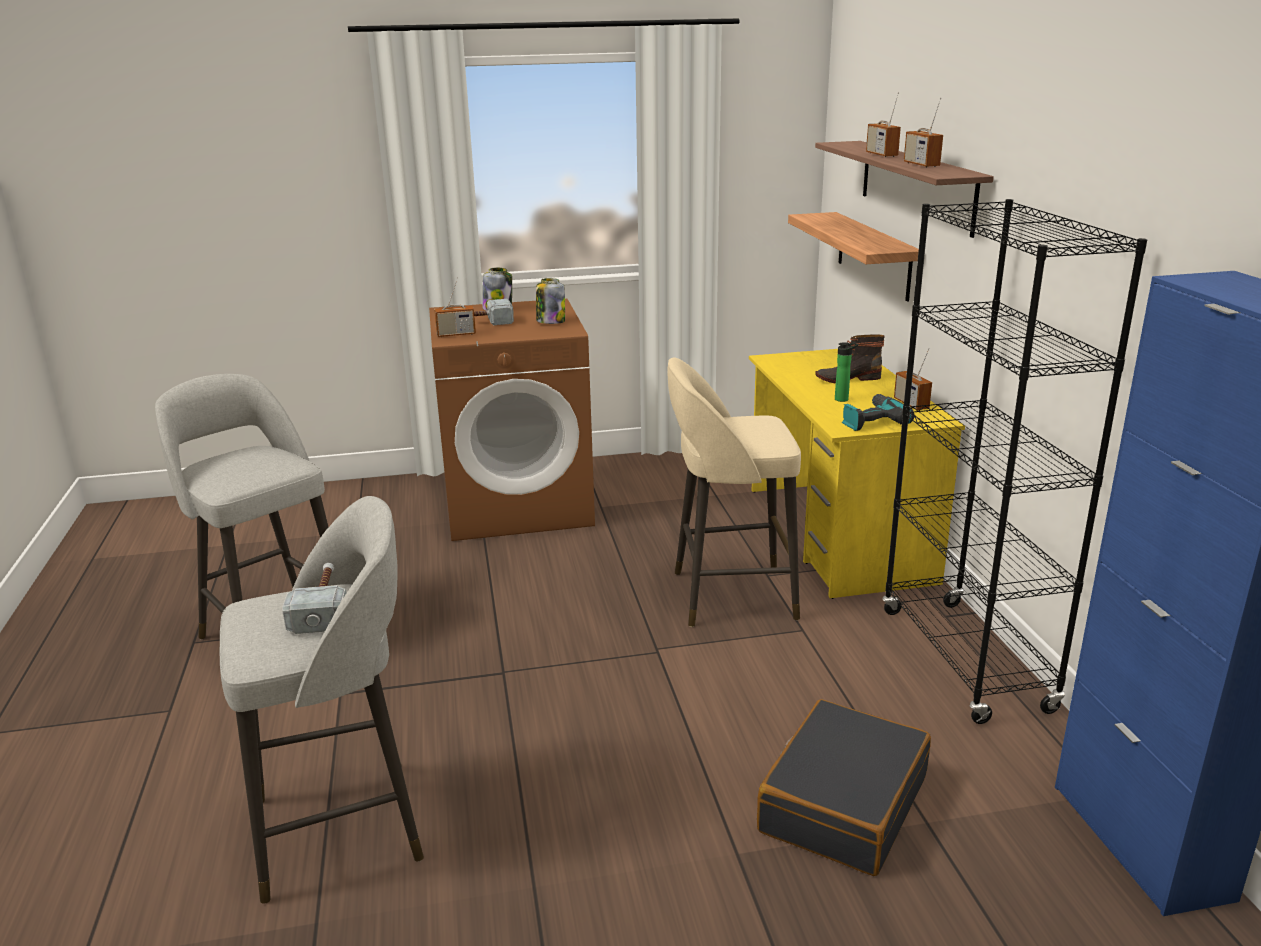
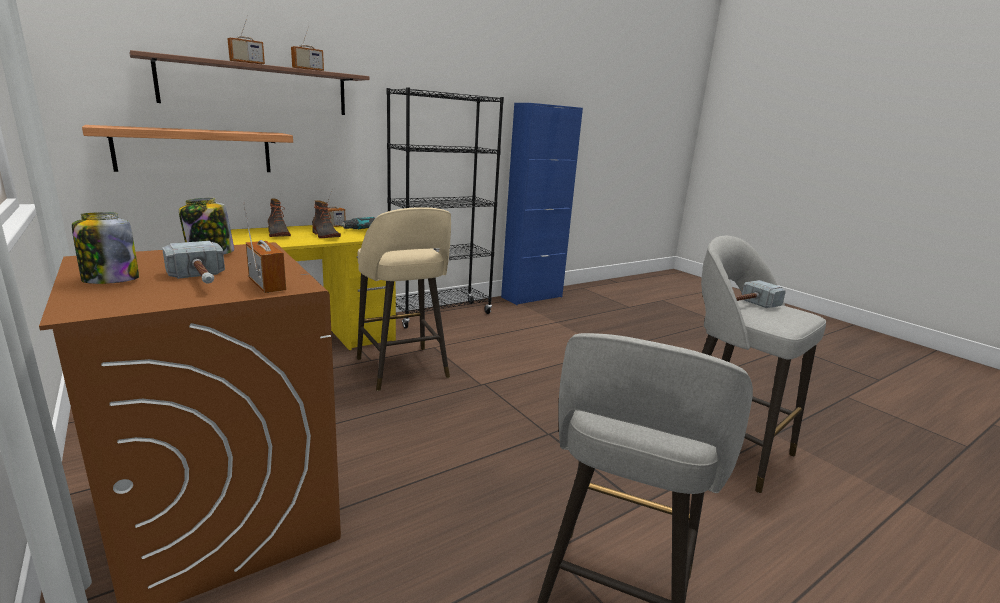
camera: 115 degrees left, 5 degrees down
(842, 804) = (562, 334): black suitcase -> none
(843, 399) = (324, 235): bottle -> boot

